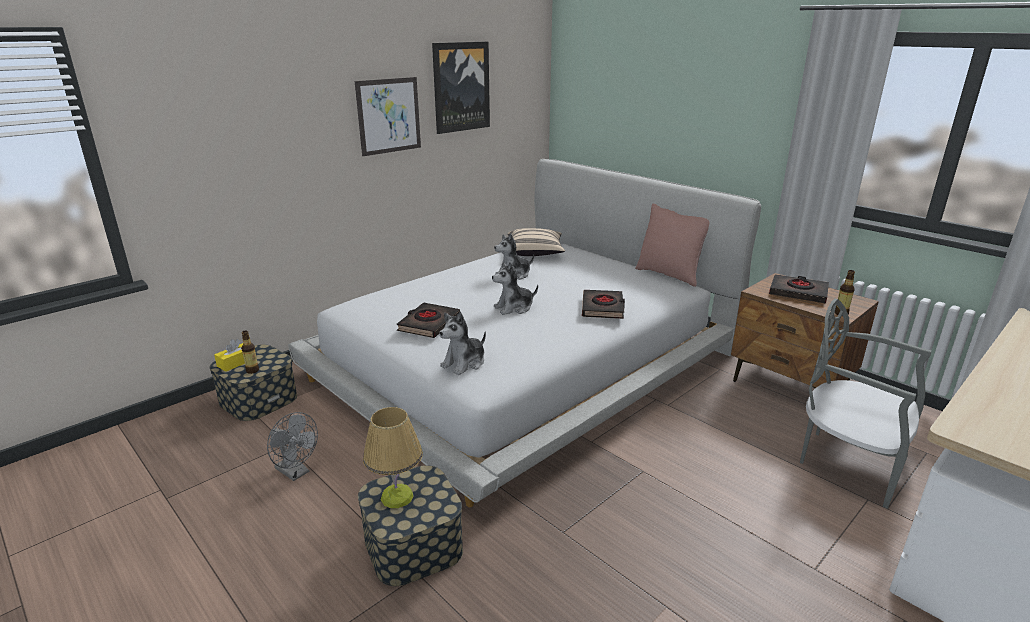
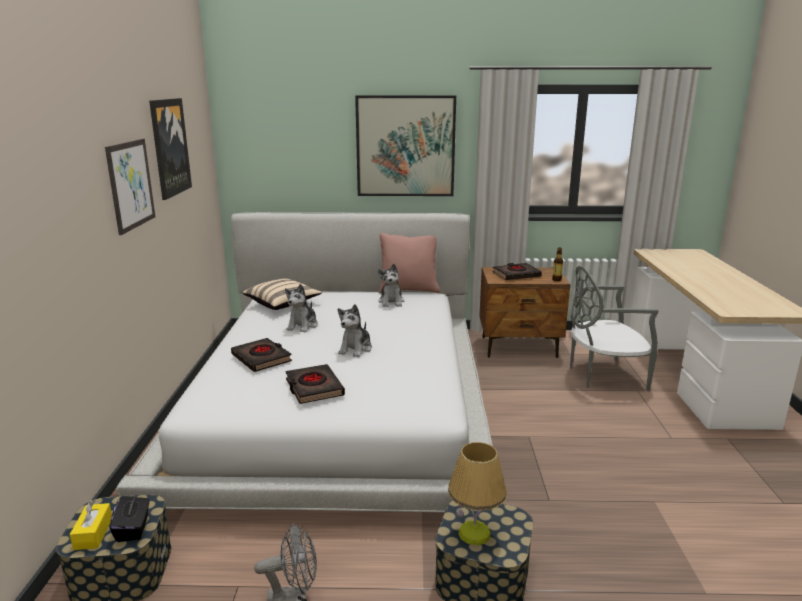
camera: 45 degrees left, 5 degrees down
(252, 370) = (133, 529): bottle -> black tissue box
(464, 363) = (402, 402): plush toy -> plush toy (391, 302)
(603, 308) = (416, 325): black book -> black book (261, 358)
(719, 107) = (405, 146): none -> picture

